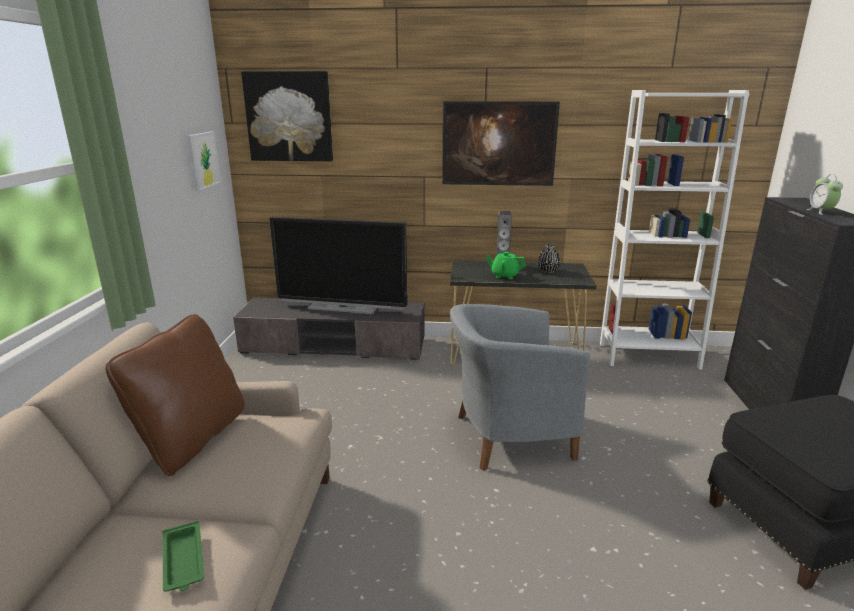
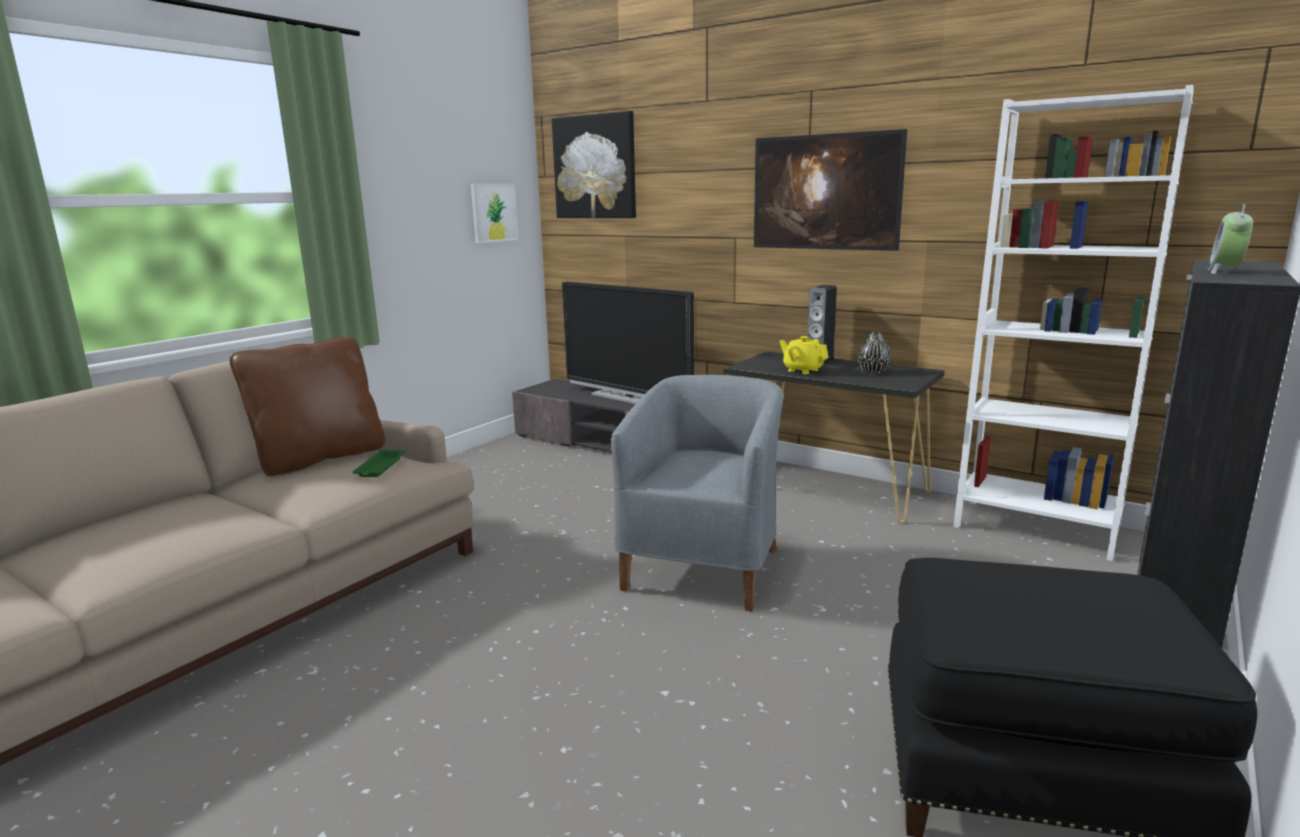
camera: 30 degrees right, 5 degrees down
(183, 561) = (199, 526): green tray -> green tray (379, 467)
(504, 276) = (802, 370): green teapot -> yellow teapot
(508, 437) = (705, 565): grey armchair -> grey armchair turned 90 degrees clockwise

